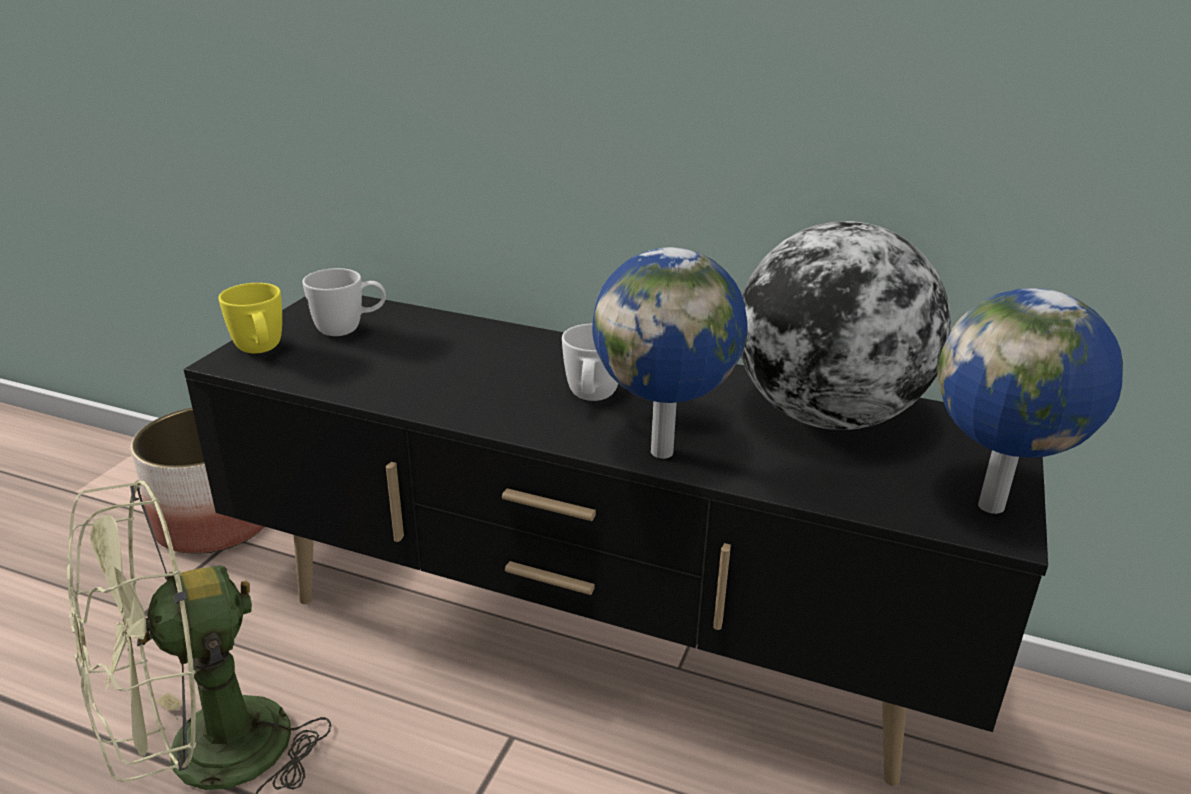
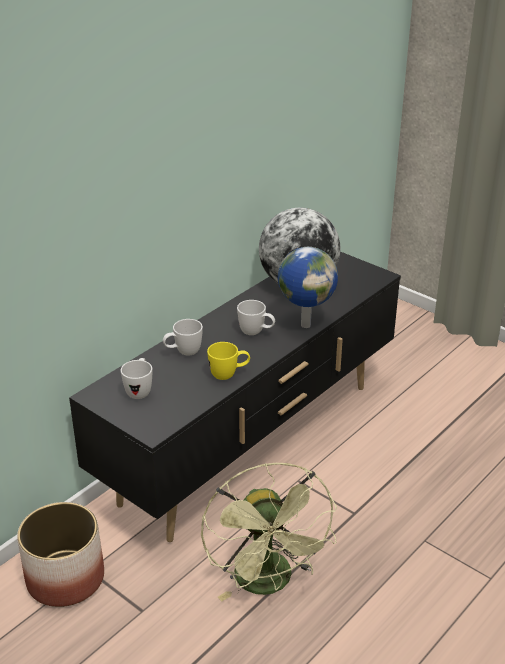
camera: 70 degrees left, 5 degrees up
(261, 352) = (149, 421): yellow mug -> yellow mug (229, 374)
(480, 344) = (183, 352): none -> white mug
(995, 507) = (369, 272): globe -> none

